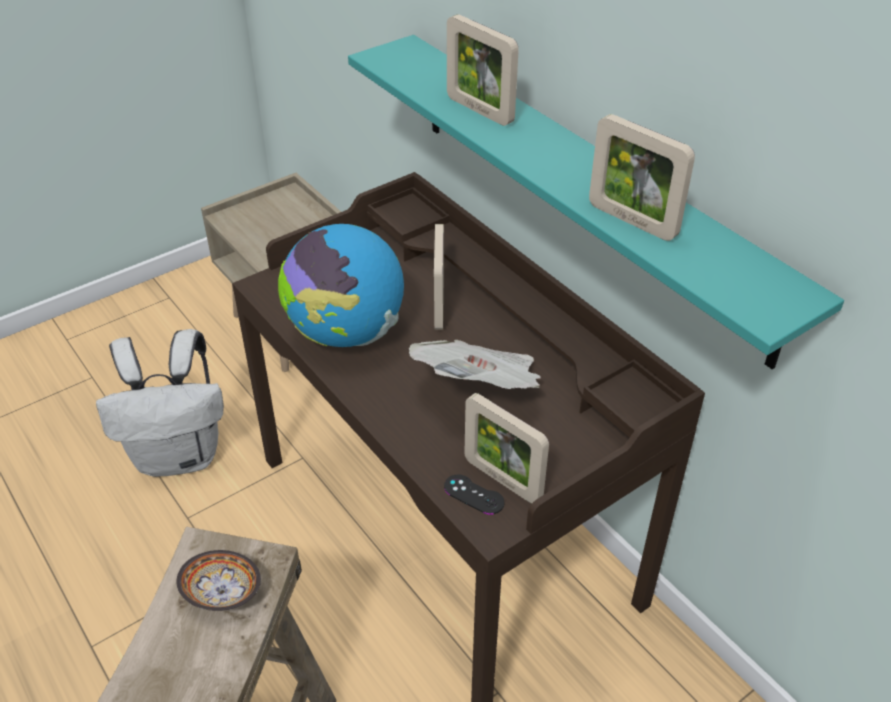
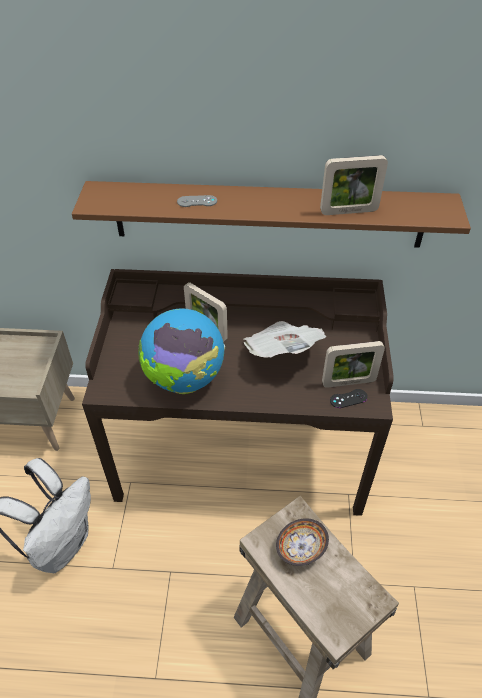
camera: 50 degrees left, 5 degrees up
(479, 110) = (197, 201): picture frame -> grey game controller
(584, 188) = (269, 214): turquoise shelf -> brown shelf

